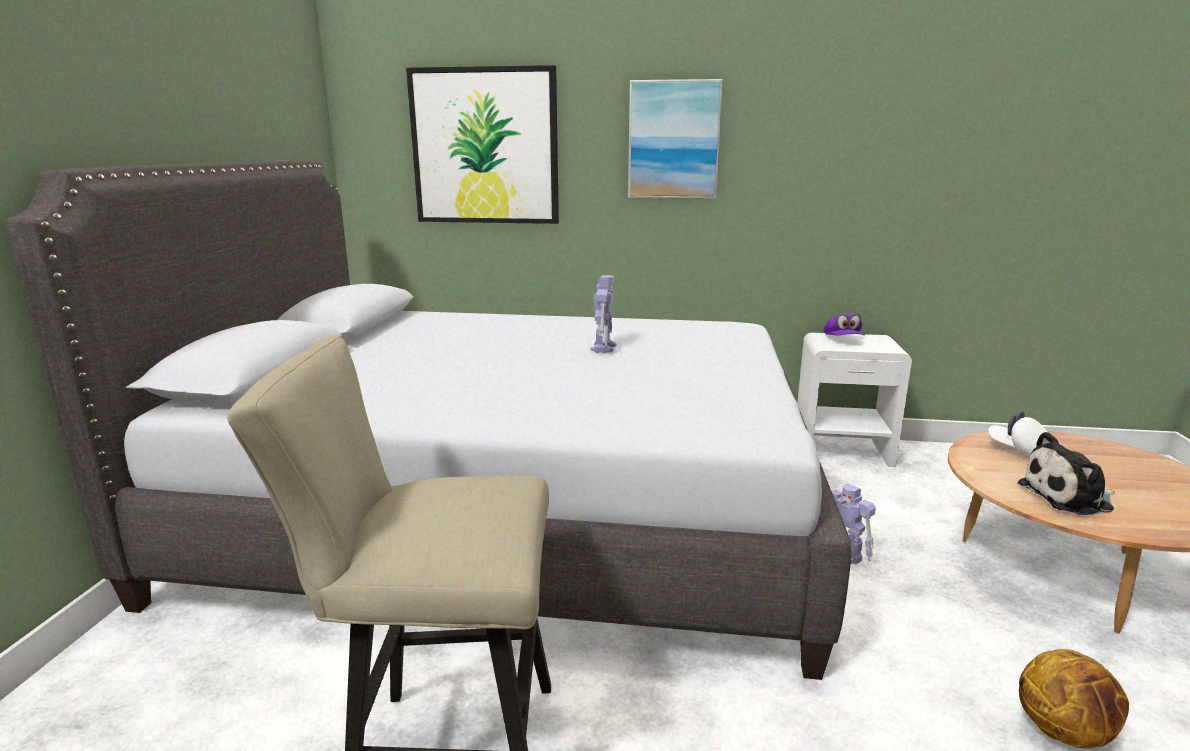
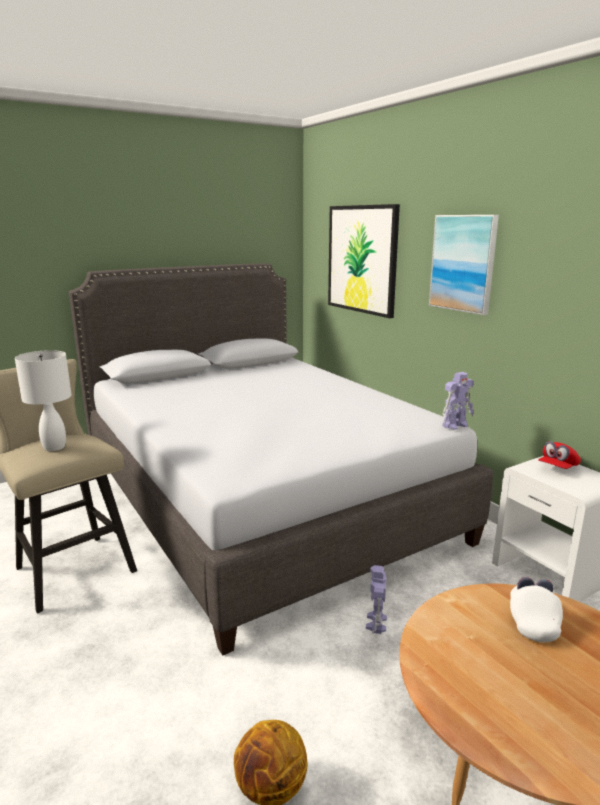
camera: 50 degrees right, 0 degrees up
(464, 510) = (53, 447): none -> white table lamp
(603, 347) = (315, 409): toy robot -> toy robot (455, 425)
(842, 340) = (558, 468): purple cap -> red cap
(1069, 497) = (463, 660): plush toy -> none

